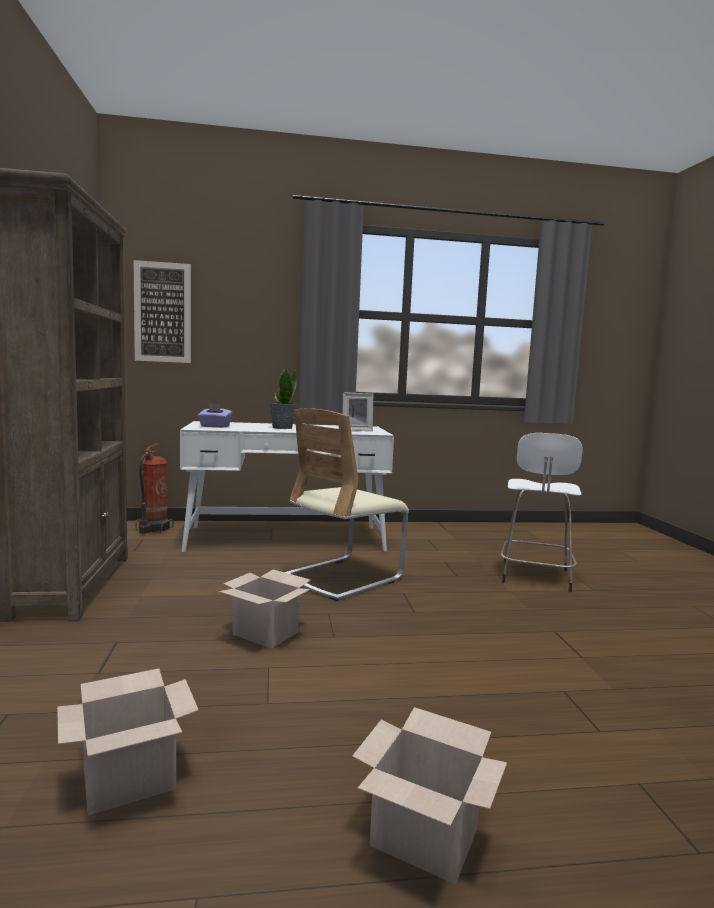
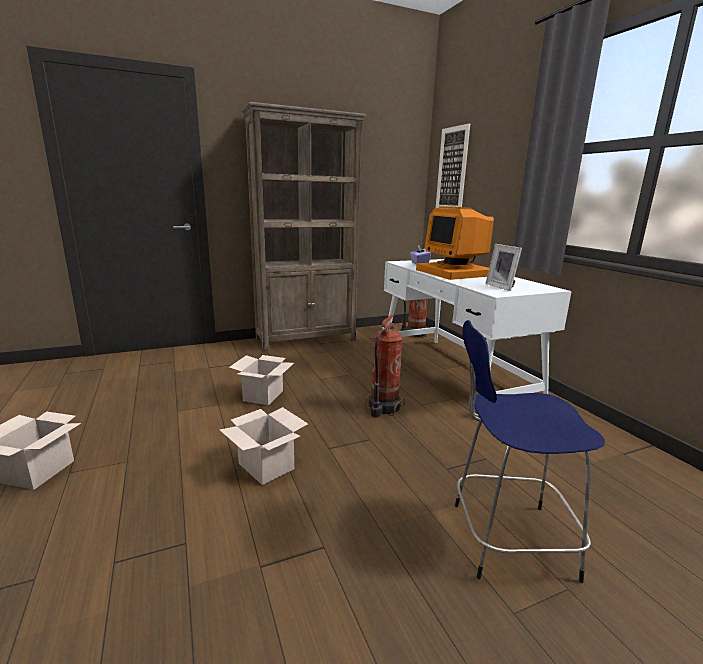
camera: 75 degrees right, 10 degrees up
(131, 778) = (119, 393): cardboard box -> cardboard box (267, 466)
(282, 428) = (455, 272): potted plant -> monitor
(343, 577) = (382, 408): beige chair -> fire extinguisher
(535, 577) = (506, 539): white stool -> blue stool

